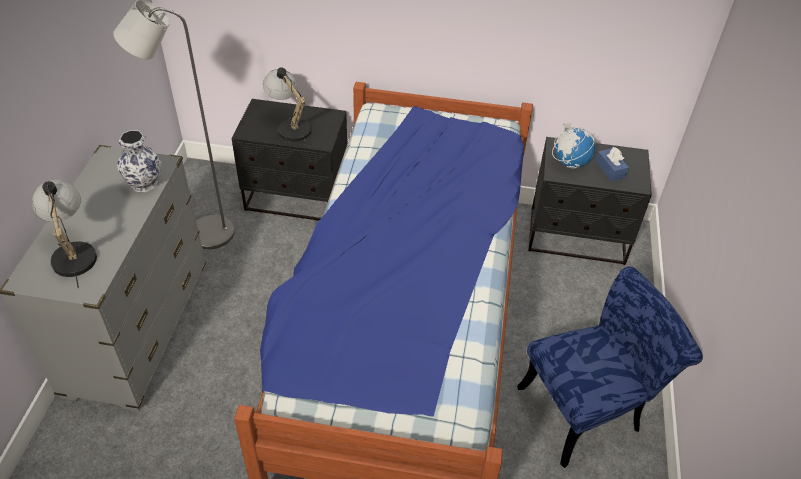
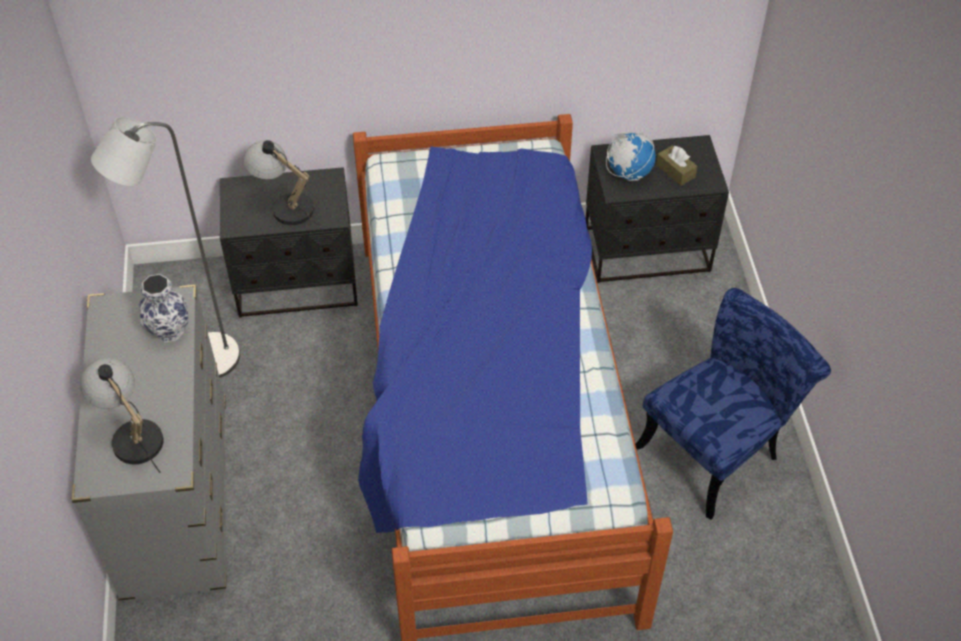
camera: 15 degrees left, 5 degrees up
(610, 169) = (675, 171): blue tissue box -> brown tissue box

